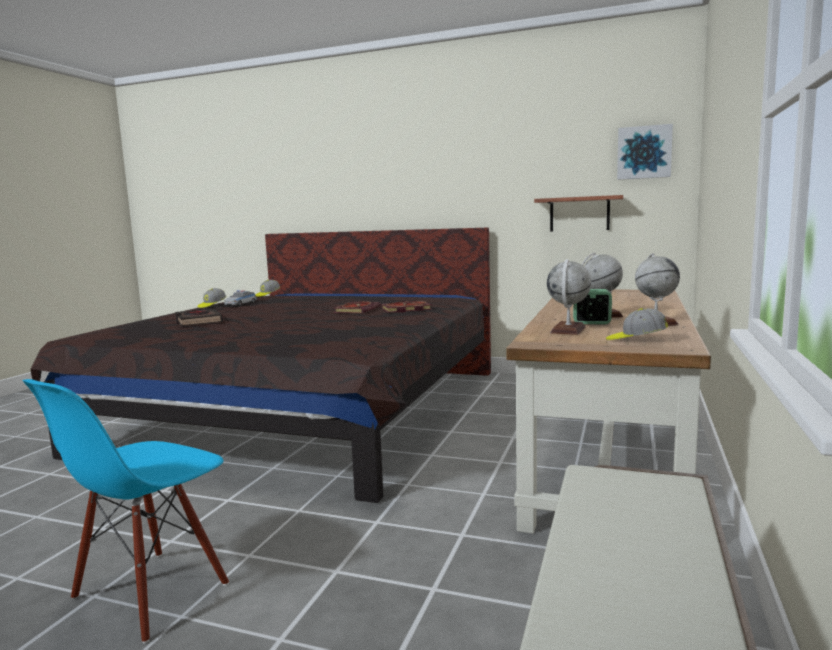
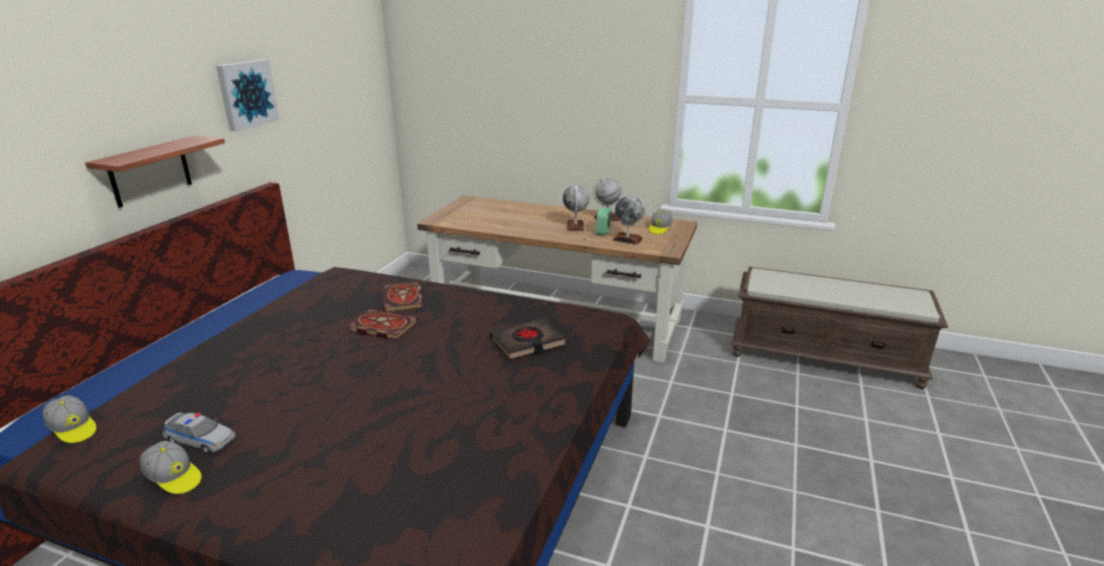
camera: 90 degrees left, 15 degrees up
(151, 593) = (778, 514): blue chair -> none
(198, 321) = (392, 447): black book -> black book (528, 343)
(579, 214) = (333, 145): shelf -> shelf (150, 171)
(644, 152) = (362, 76): picture -> picture (246, 94)

